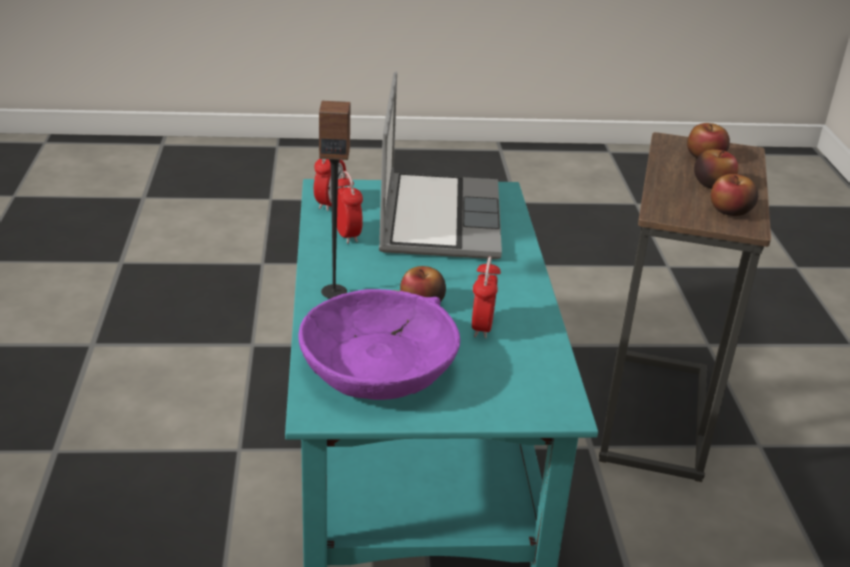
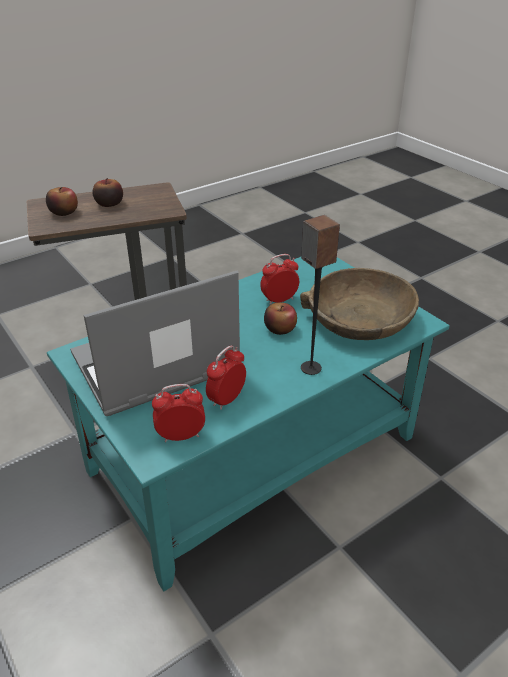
camera: 120 degrees left, 5 degrees up
(378, 364) = (359, 319): purple bowl -> brown bowl
(730, 211) = (144, 194): apple -> none

